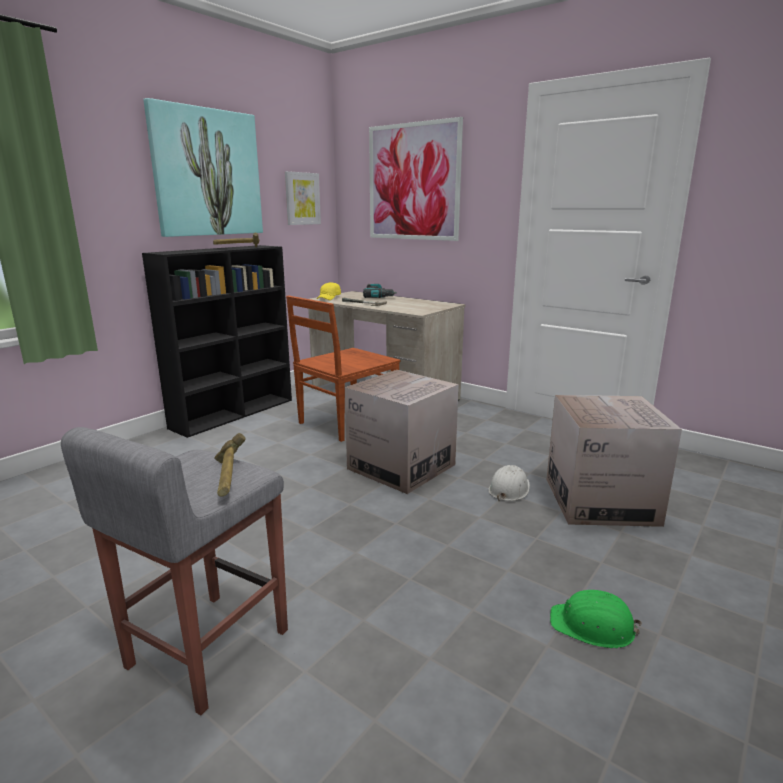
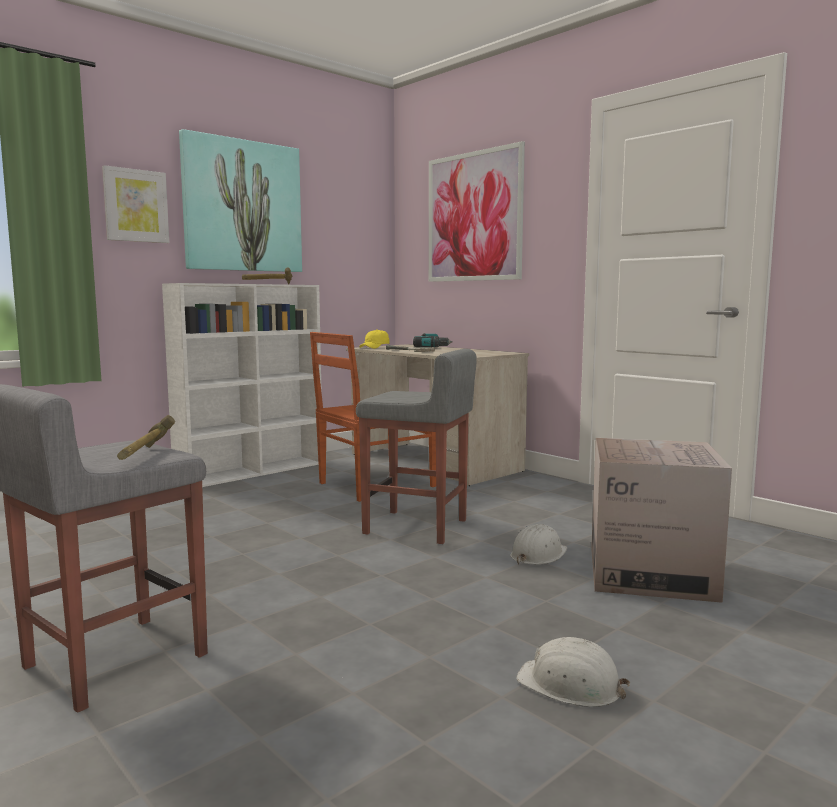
camera: 10 degrees right, 10 degrees down
(234, 413) = (253, 471): black bookcase -> white bookcase
(302, 198) = (352, 239): picture -> picture (135, 206)
(401, 467) = (417, 527): cardboard box -> grey stool
(593, 626) = (570, 685): green hard hat -> white hard hat

